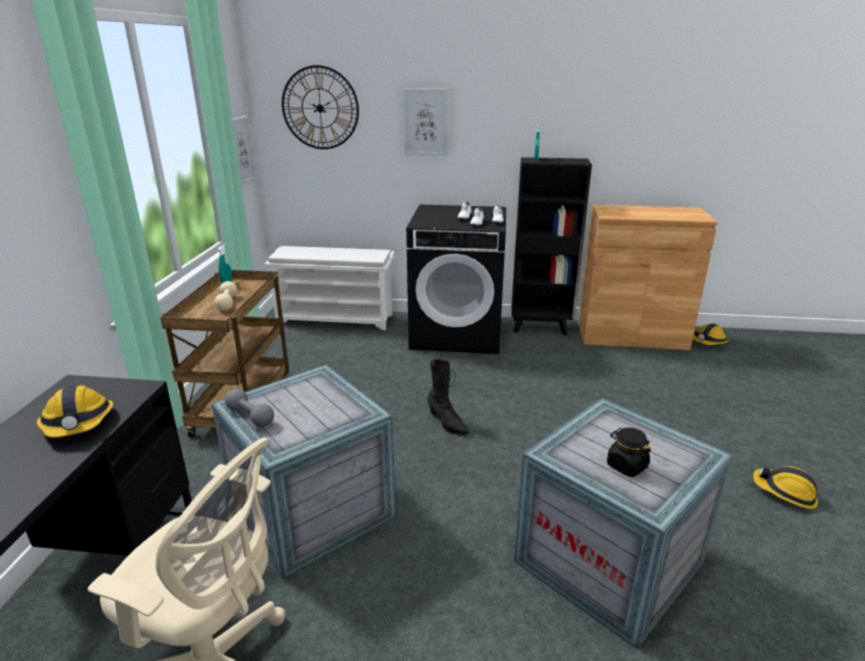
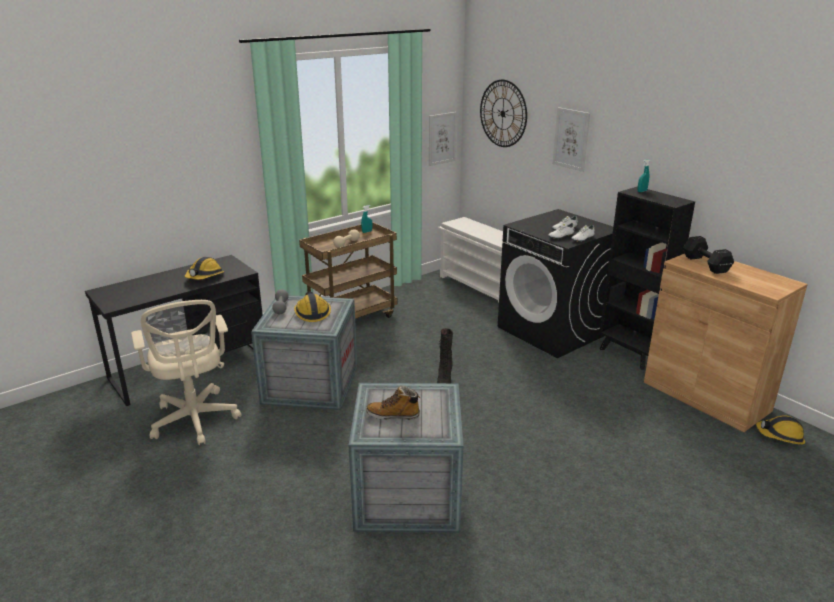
camera: 45 degrees right, 0 degrees up
(626, 466) = (393, 415): black jar -> boot
(627, 212) = (706, 265): none -> black dumbbell
(784, 492) = (601, 547): hard hat -> hard hat (312, 313)

